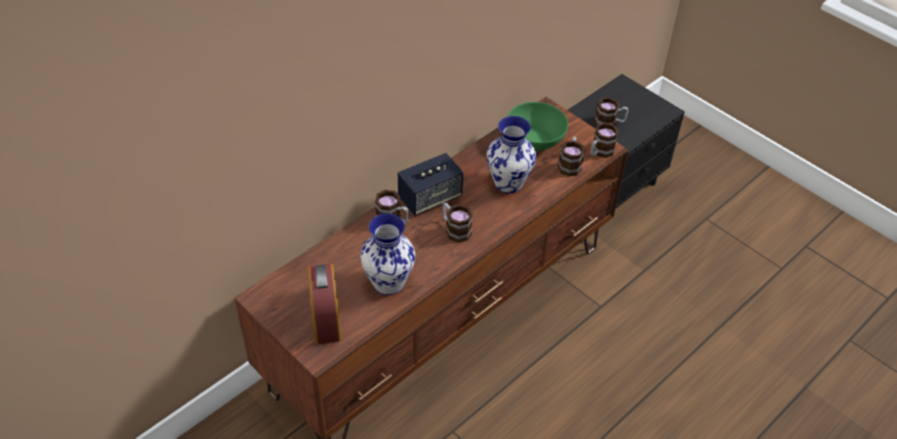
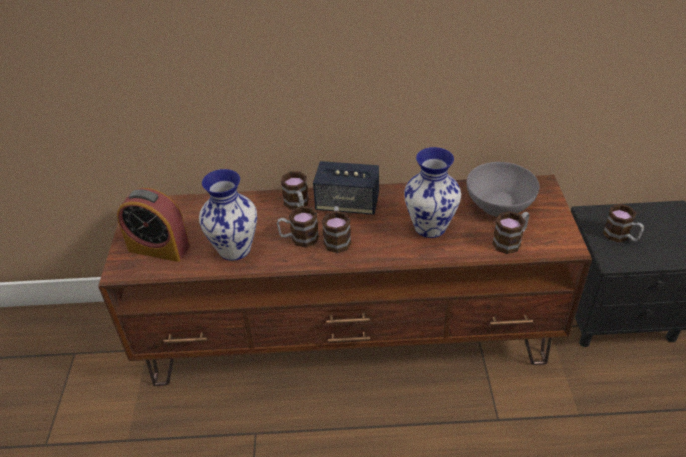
camera: 45 degrees right, 5 degrees down
(326, 319) = (159, 248): alarm clock -> alarm clock turned 105 degrees counterclockwise
(534, 140) = (499, 204): green bowl -> grey bowl
(600, 152) = (556, 246): mug -> mug (299, 238)

